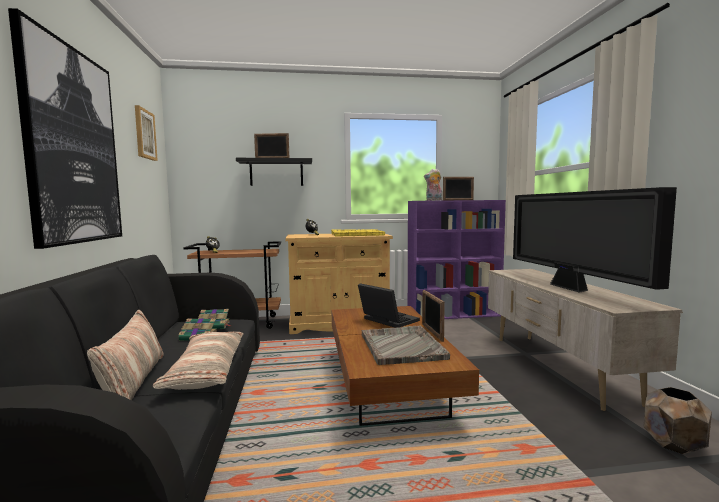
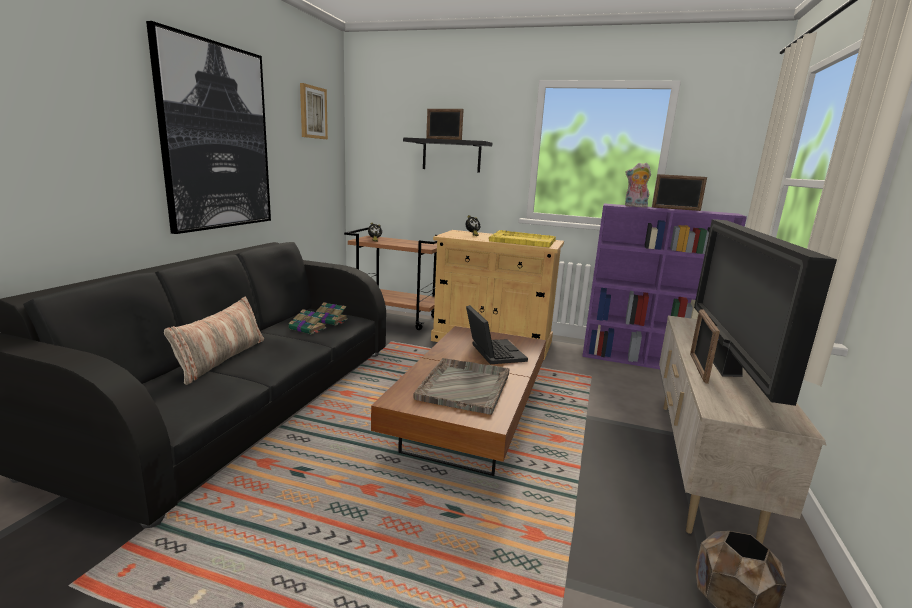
camera: 25 degrees right, 10 degrees up
(206, 371) = (277, 363): pillow -> none
(432, 332) = (520, 379): picture frame -> picture frame (698, 368)

